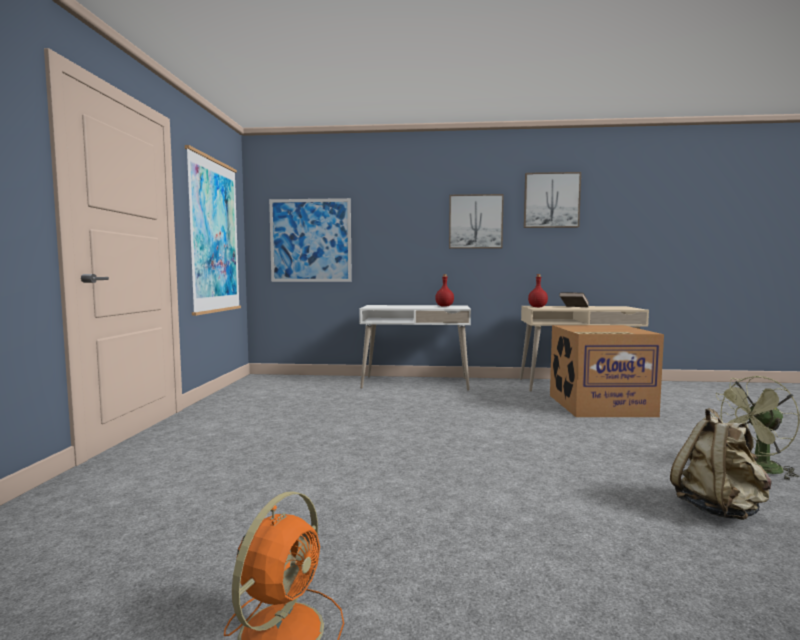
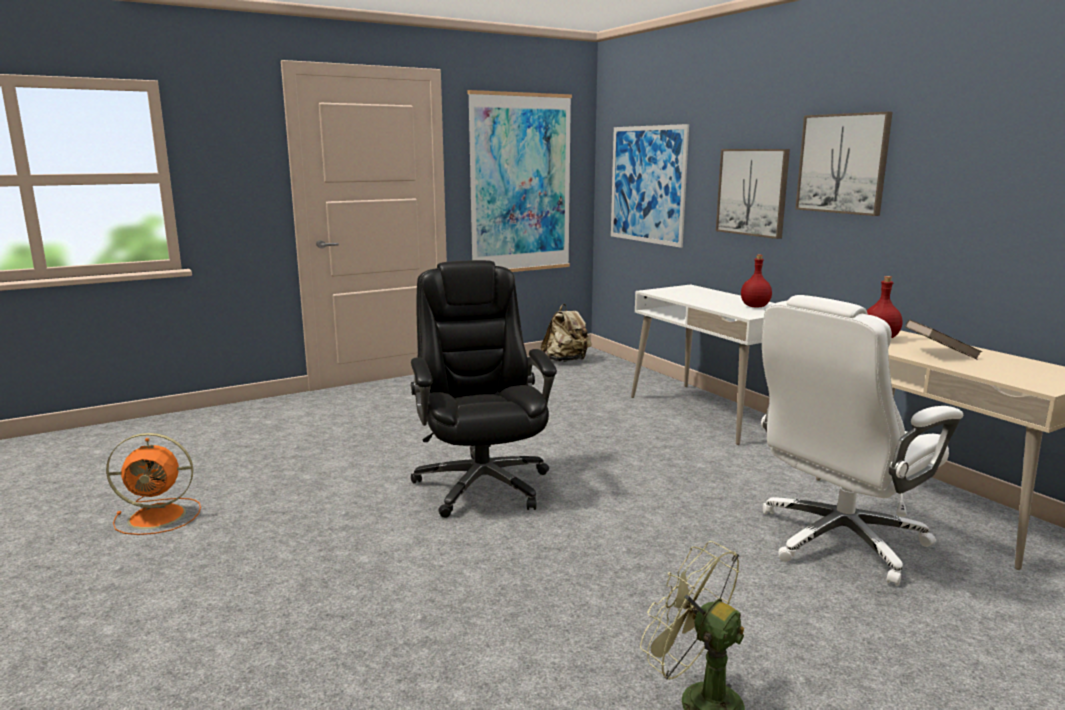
camera: 55 degrees right, 10 degrees up
(437, 451) = (482, 484): none -> black office chair
(551, 200) = (983, 121): picture -> picture (752, 192)
(599, 406) = (838, 541): cardboard box -> white office chair
(718, 509) = (491, 667): beige backpack -> beige backpack (566, 361)

